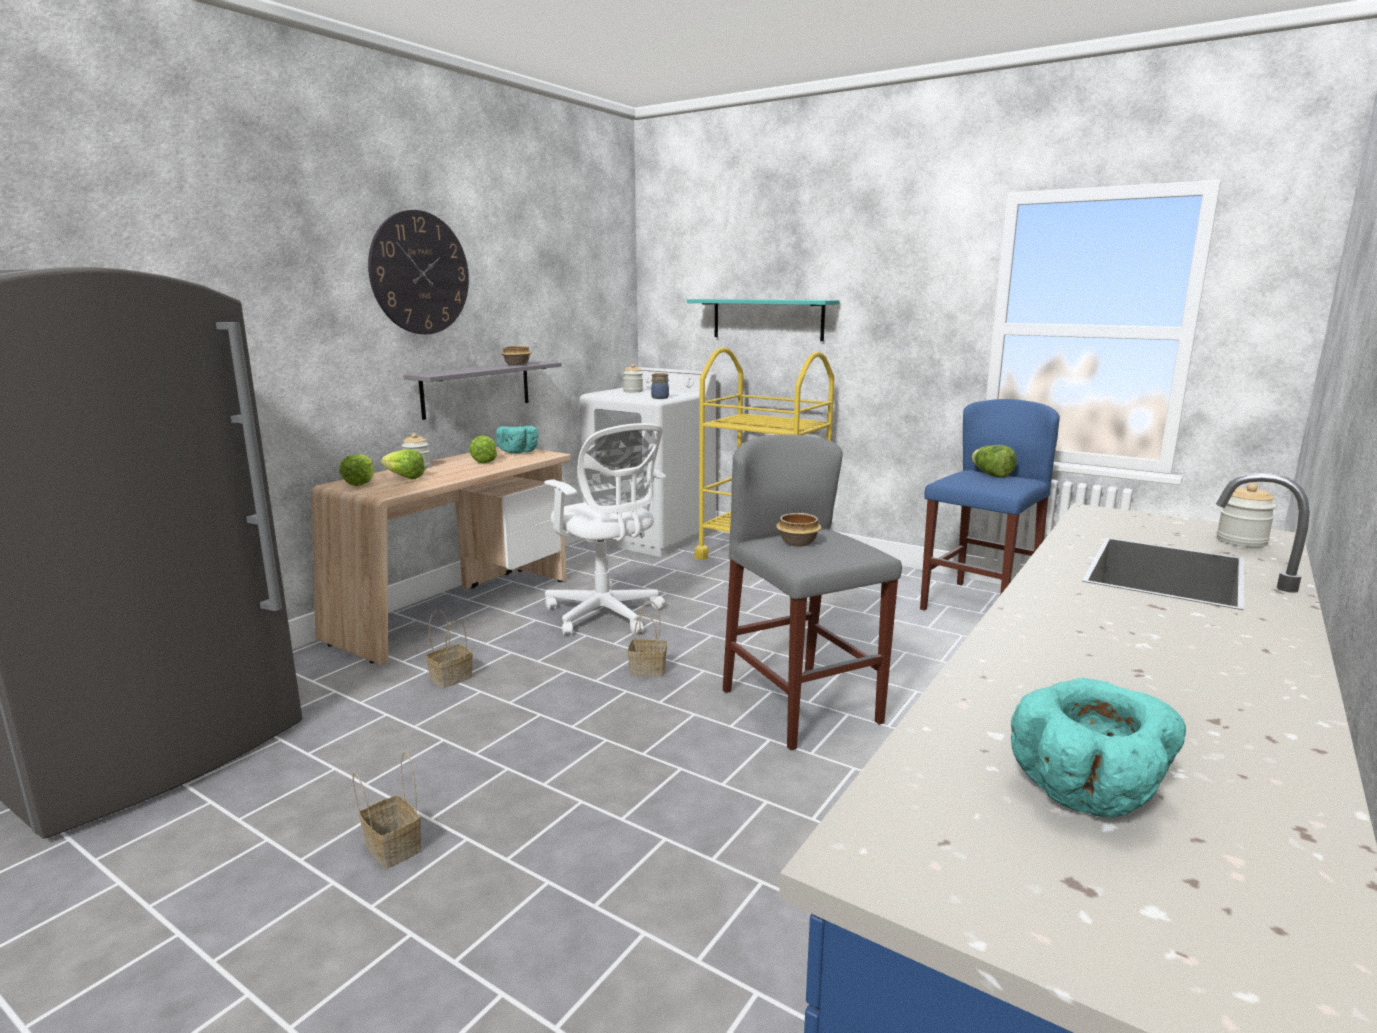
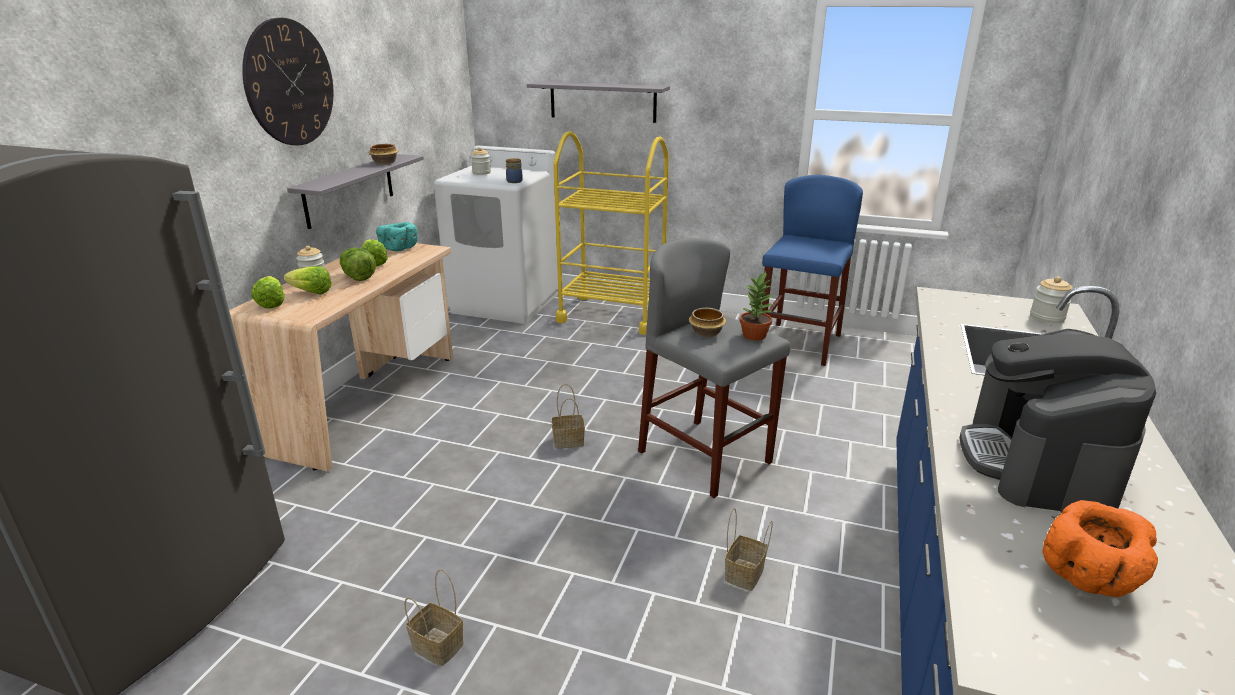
camera: 15 degrees left, 10 degrees up
(450, 679) = (399, 475): basket -> basket (744, 575)
(606, 616) = (507, 391): white office chair -> none
(767, 319) = (602, 101): turquoise shelf -> grey shelf
(856, 549) = (755, 335): none -> potted plant
(991, 475) = (810, 240): lettuce -> lettuce (357, 277)
(1089, 795) = (1091, 577): turquoise bowl -> orange bowl
(1106, 671) = (1038, 463): none -> coffee machine

